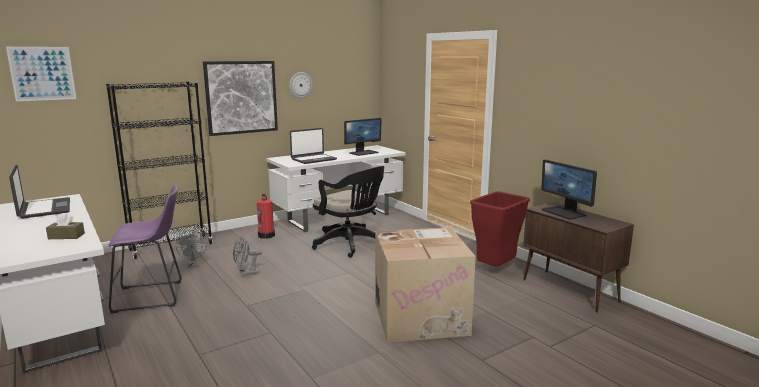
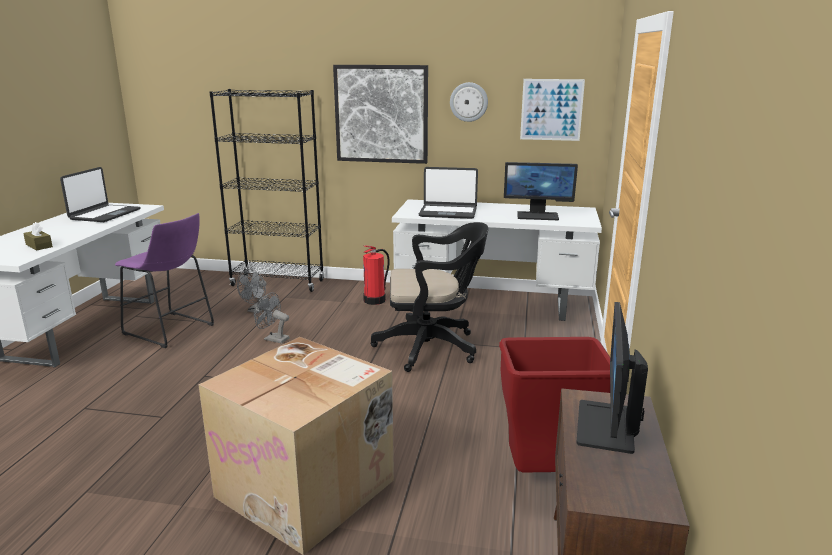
camera: 45 degrees right, 5 degrees up
(42, 73) = (176, 75): picture -> picture (551, 110)
(351, 245) = (432, 347): black office chair -> black office chair turned 90 degrees counterclockwise

